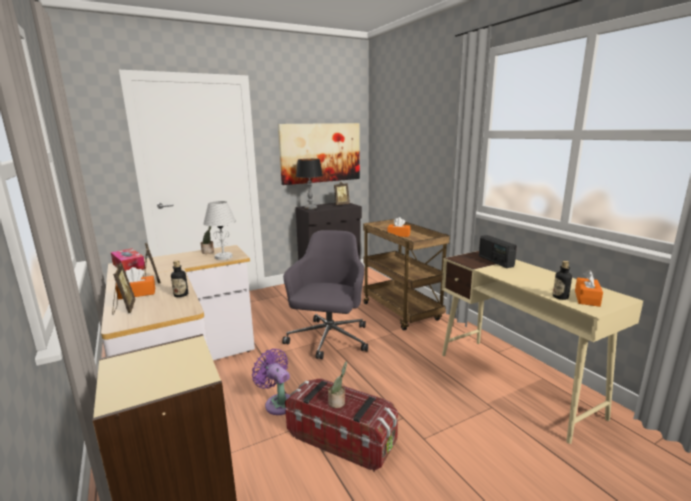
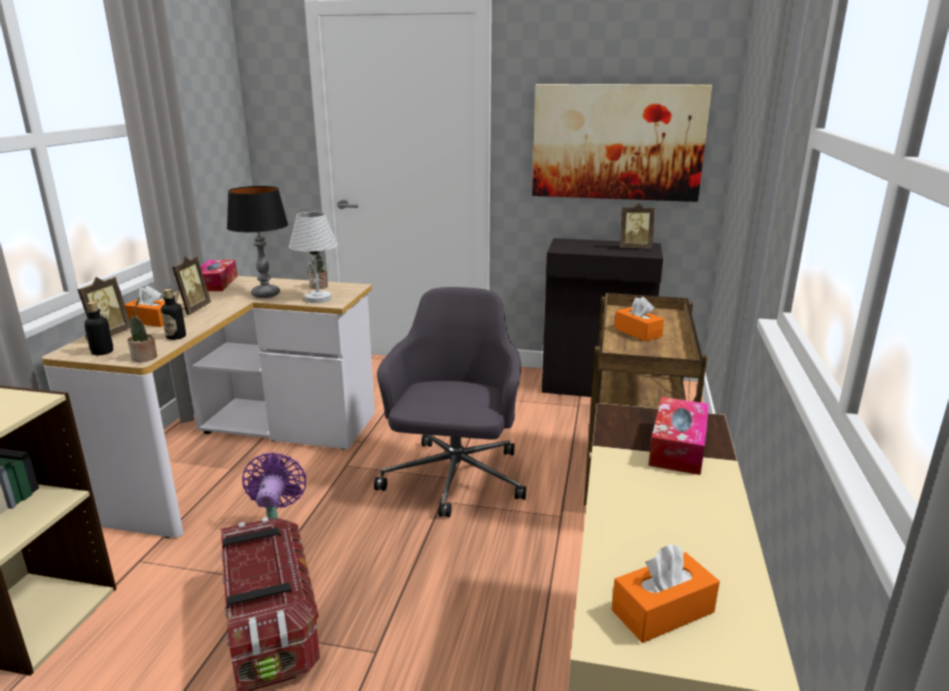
camera: 40 degrees right, 5 degrees up
(310, 208) = (567, 246): table lamp -> table lamp (266, 294)
(328, 340) = (454, 480): grey office chair -> grey office chair turned 45 degrees counterclockwise
(338, 402) = (254, 568): potted plant -> potted plant (145, 358)
(495, 261) = (678, 447): radio -> tissue box
(560, 297) = (611, 577): bottle -> bottle (102, 352)

